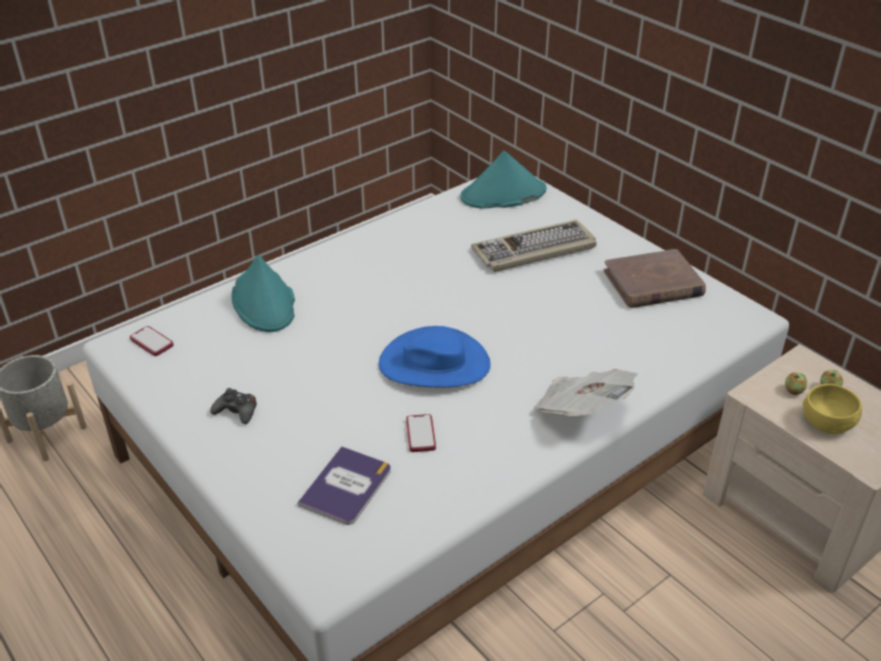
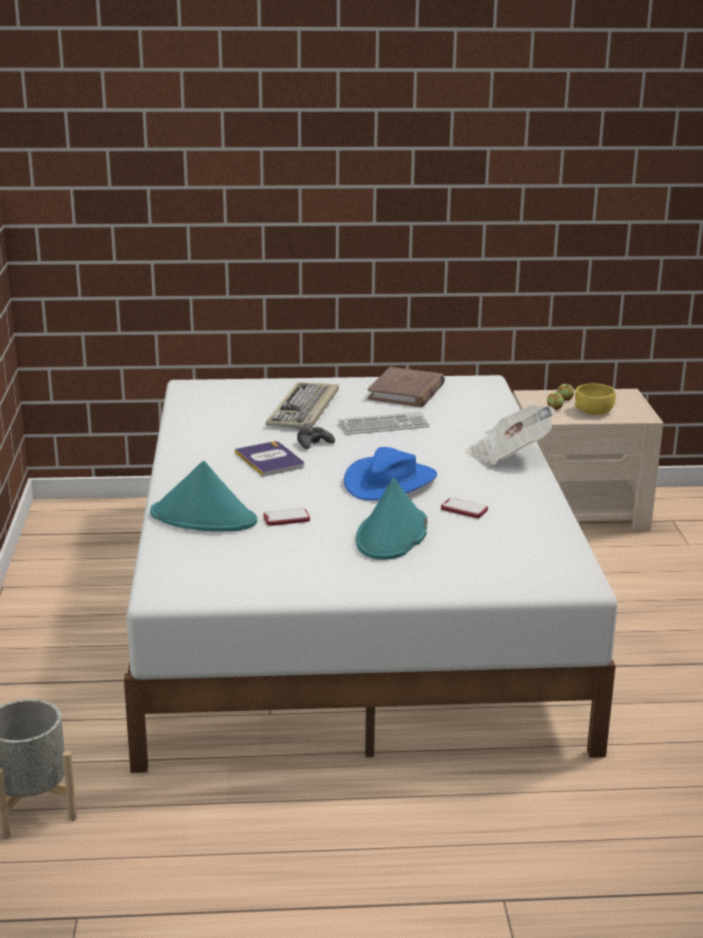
camera: 55 degrees left, 15 degrees down
(151, 342) = (184, 578): phone -> phone (286, 518)
(236, 411) = (340, 566): black game controller -> black game controller (314, 443)
(346, 487) = (488, 549): book -> book (270, 460)
(503, 194) = (211, 395): turquoise hat -> turquoise hat (392, 535)
(556, 305) = (383, 425): none -> keyboard

